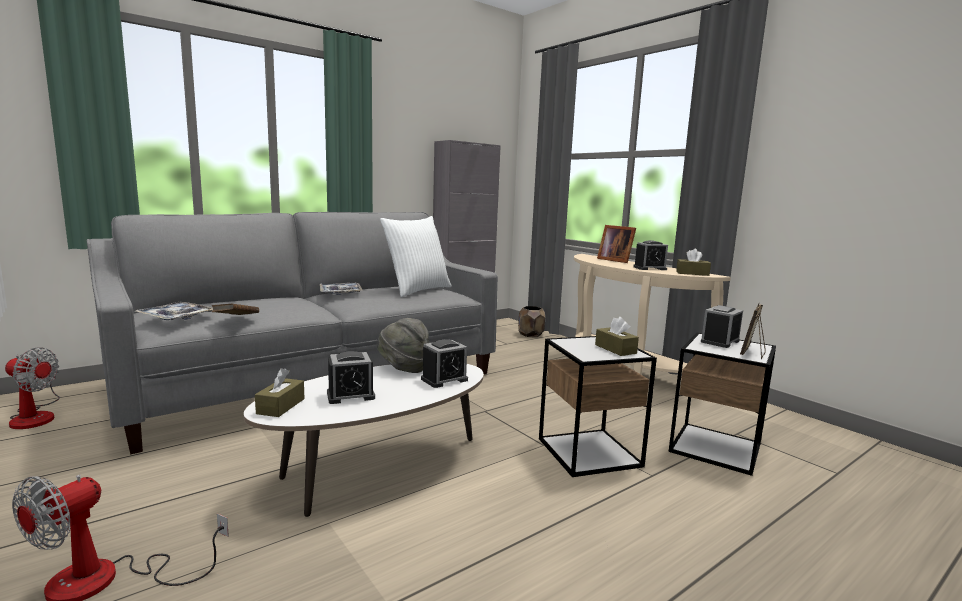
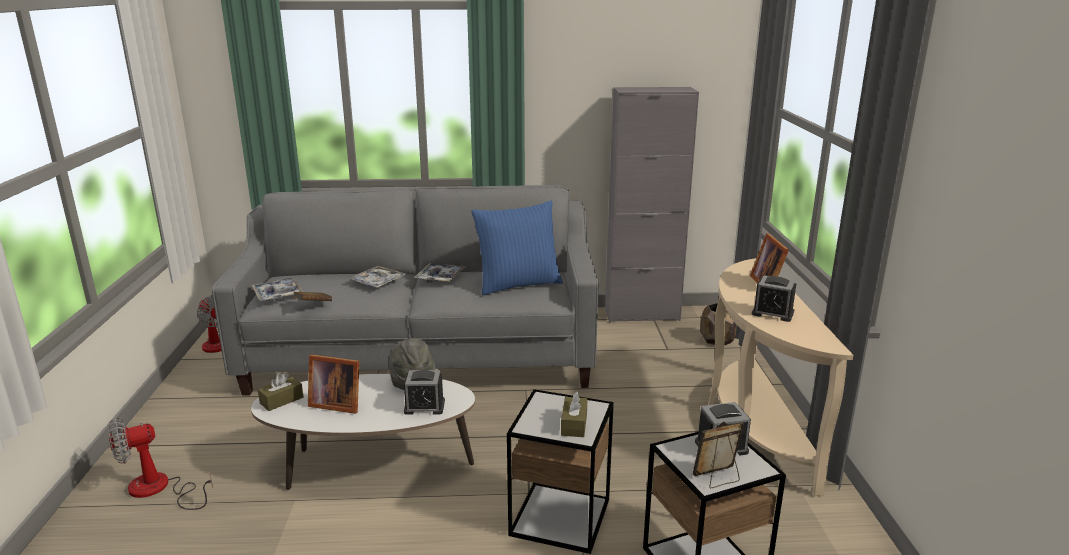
camera: 35 degrees right, 10 degrees up
(282, 300) = (377, 282): none -> tray
(350, 395) = (336, 403): alarm clock -> picture frame
(417, 290) = (518, 284): white pillow -> blue pillow
(692, 273) = (808, 337): brown tissue box -> none

